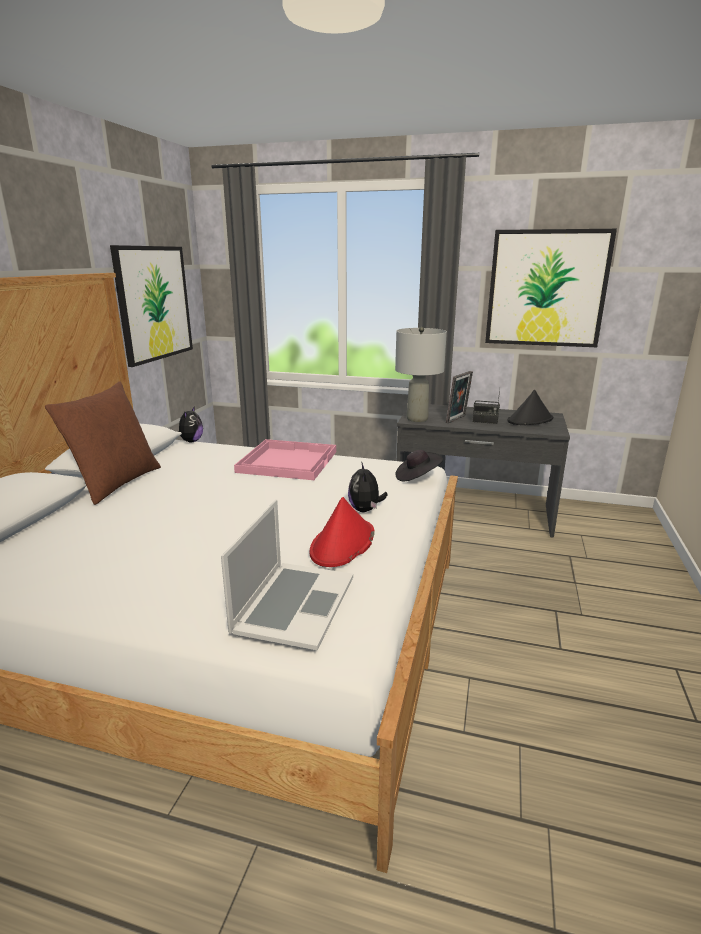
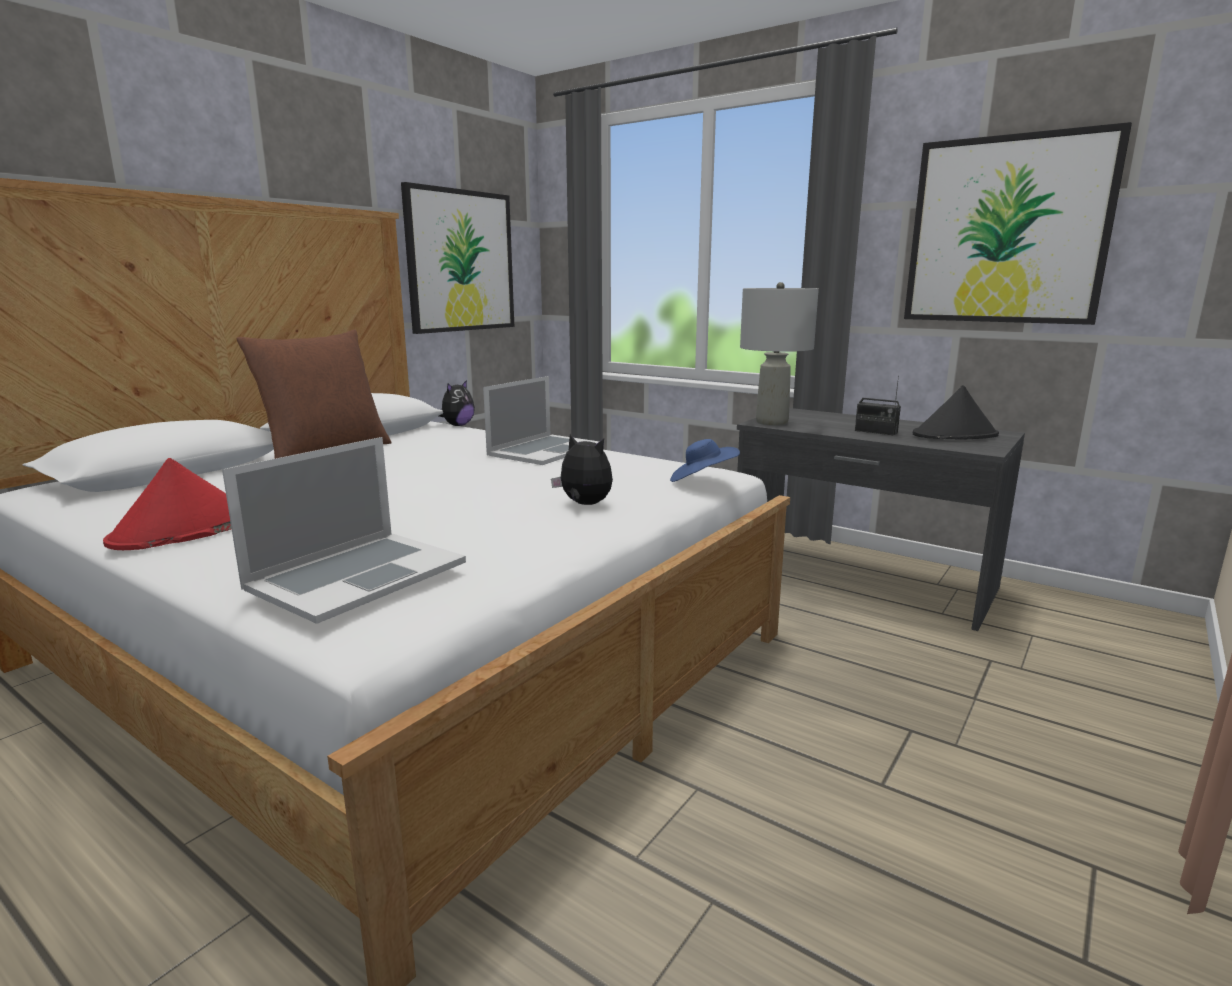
camera: 20 degrees right, 5 degrees down
(287, 461) = (545, 450): pink tray -> laptop
(342, 544) = (502, 530): red hat -> red hat (184, 531)
(365, 510) = (584, 505): plush toy -> plush toy turned 105 degrees clockwise
(417, 477) = (702, 481): black hat -> blue hat
(457, 419) = (834, 427): picture frame -> none

